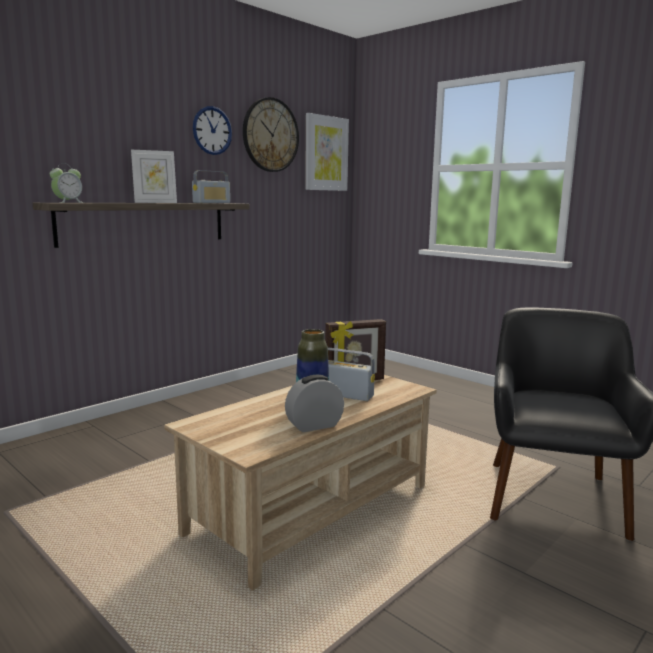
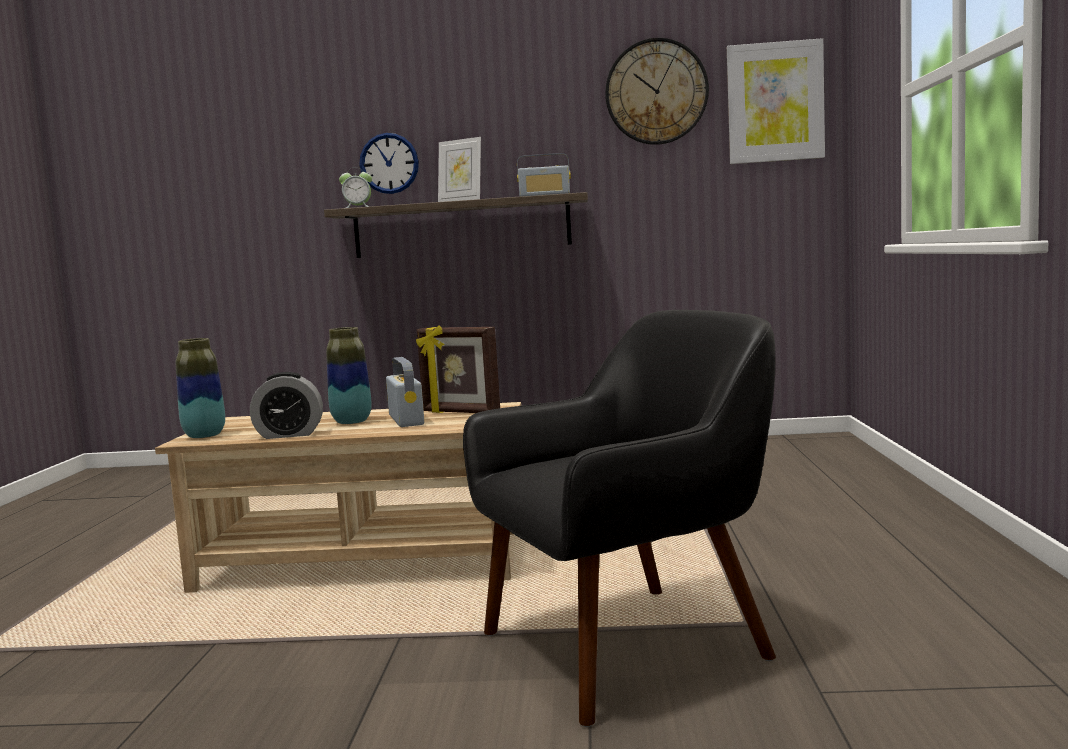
camera: 50 degrees right, 5 degrees down
(212, 130) = (555, 102): wall clock -> wall clock (389, 163)
(242, 445) = (204, 435): none -> vase
(314, 425) = (289, 435): alarm clock -> alarm clock turned 150 degrees clockwise

